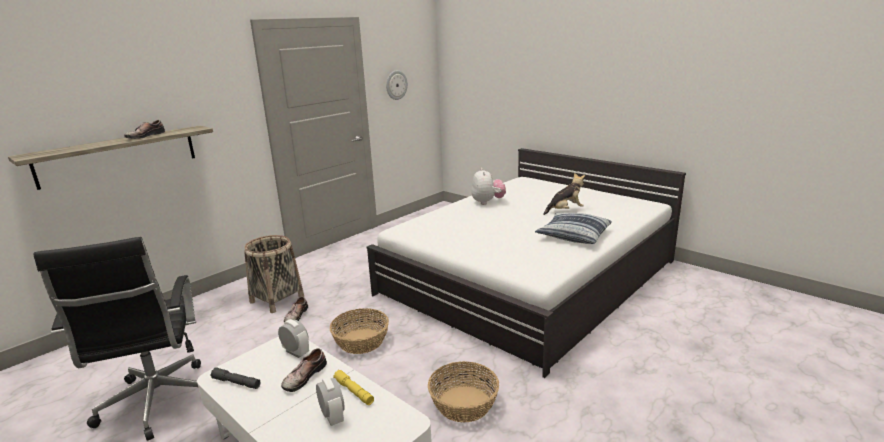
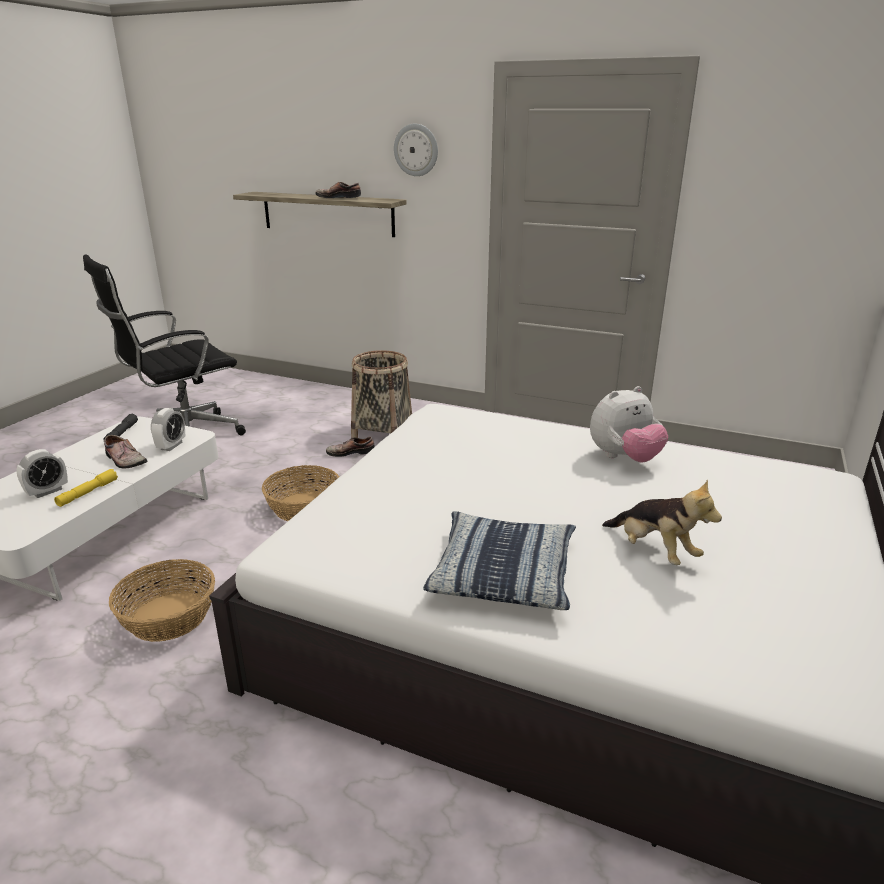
camera: 70 degrees right, 5 degrees up
(303, 376) = (124, 460): shoe -> shoe turned 150 degrees counterclockwise
(396, 85) = (762, 200): wall clock -> wall clock (416, 150)

